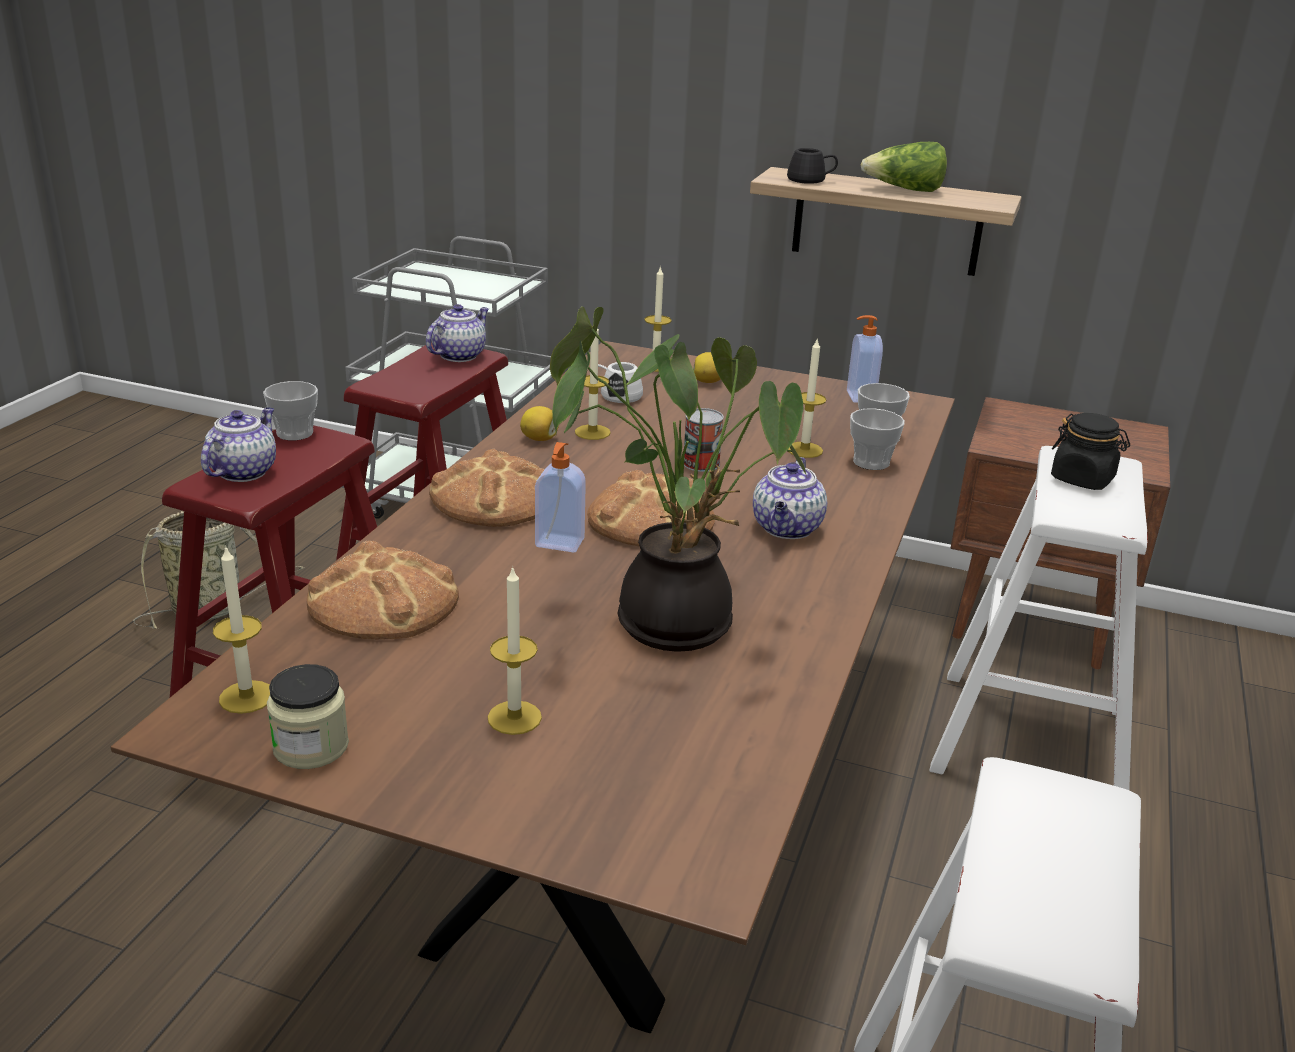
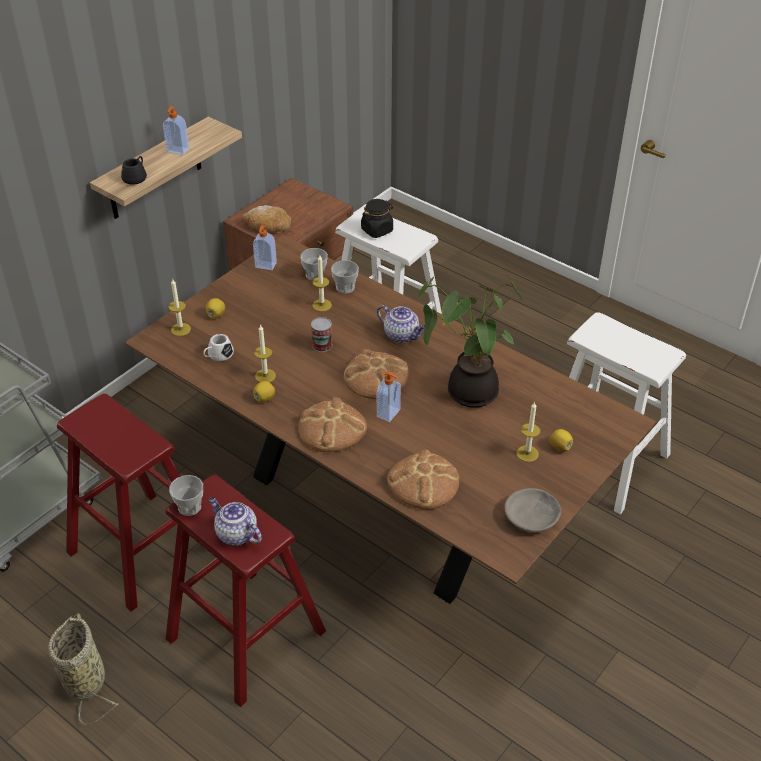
camera: 70 degrees left, 15 degrees up
(247, 697) = (491, 535): candle -> none
(311, 747) = (532, 517): jar -> grey bowl
(459, 355) = (96, 414): teapot -> none
(557, 764) = (560, 447): none -> lemon
(904, 190) = (177, 151): lettuce -> soap dispenser
(1017, 427) = (267, 225): none -> bread

